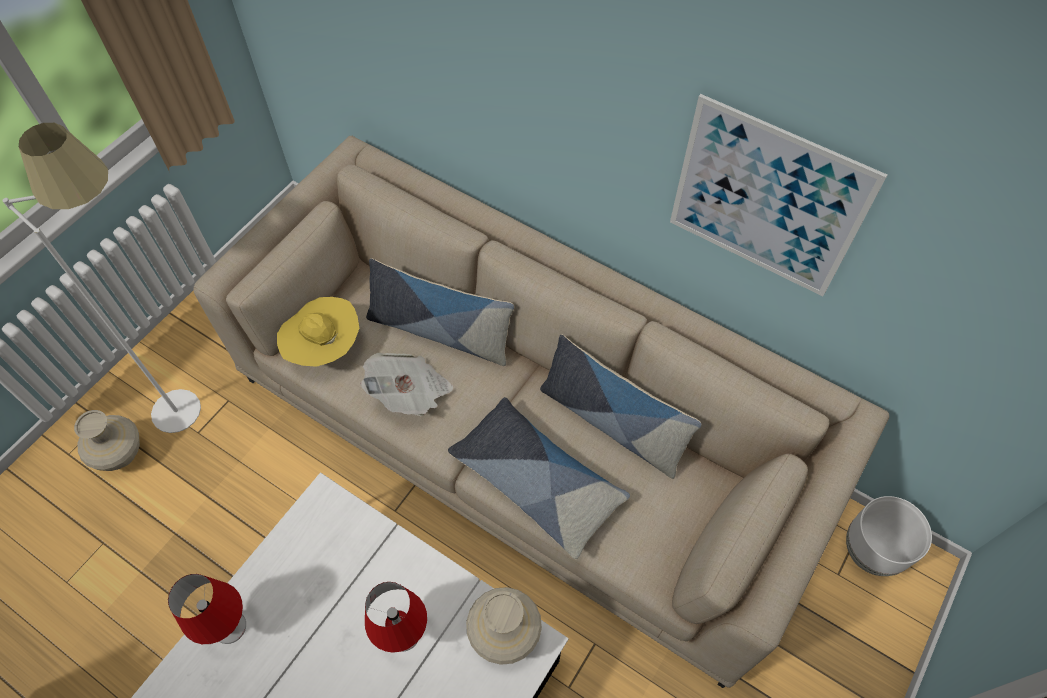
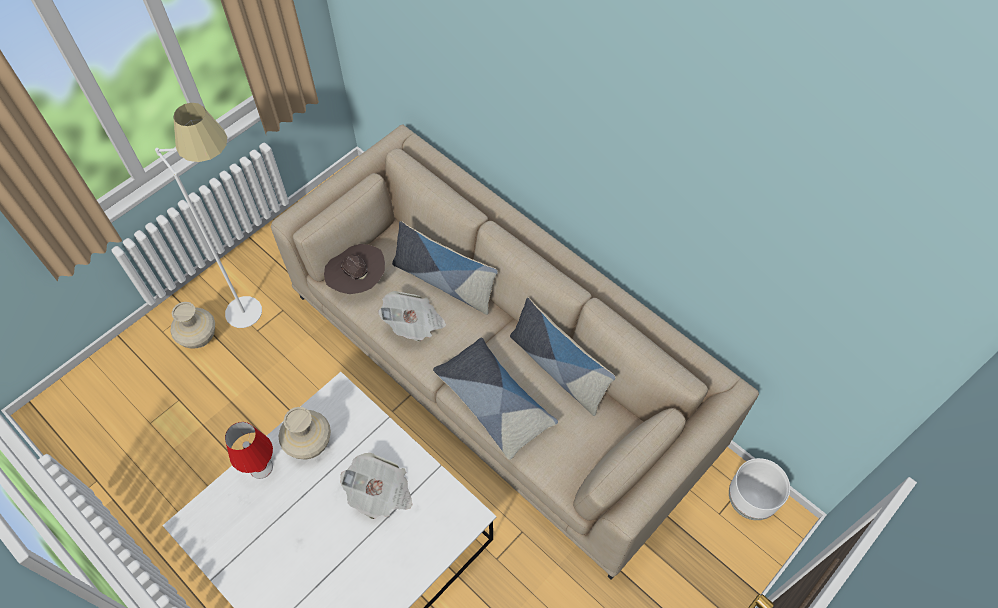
camera: 10 degrees right, 0 degrees up
(324, 348) = (358, 281): yellow hat -> brown hat
(404, 634) = (380, 493): red table lamp -> newspaper
(503, 634) = (450, 505): beige vase -> beige vase (309, 444)
(766, 200) = (674, 223): picture -> none

